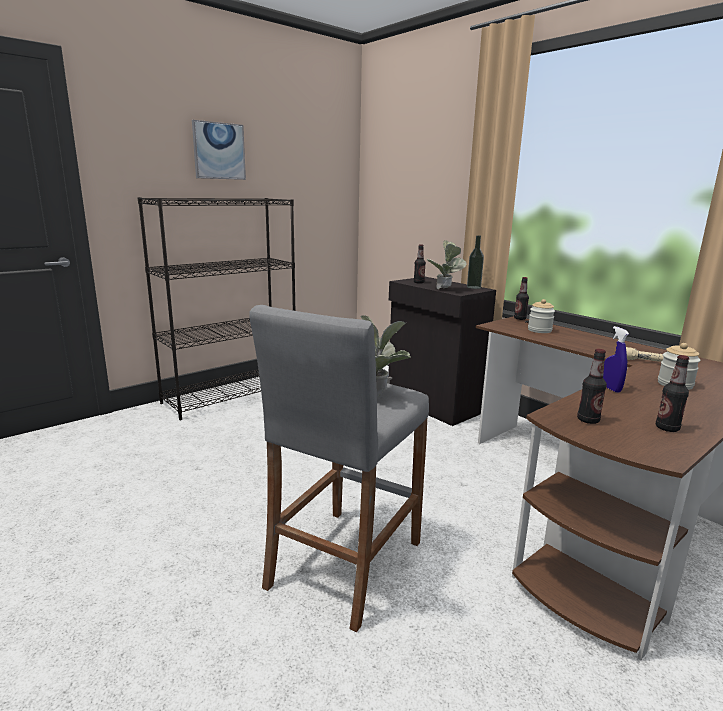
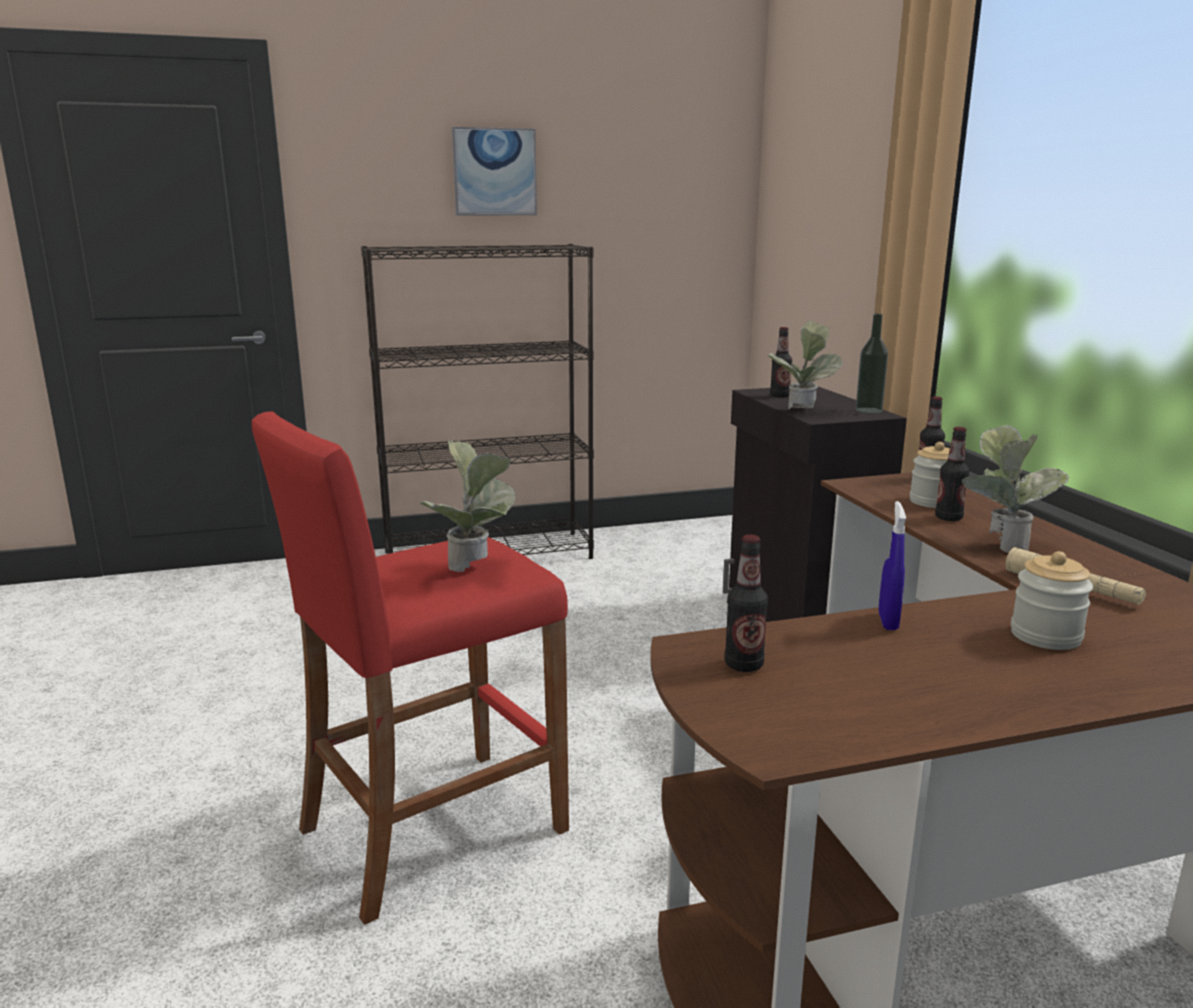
camera: 25 degrees right, 0 degrees up
(344, 564) = (432, 829): grey stool -> red stool
(596, 346) = (1001, 544): none -> potted plant
(667, 428) = (874, 706): bottle -> bottle (948, 518)

